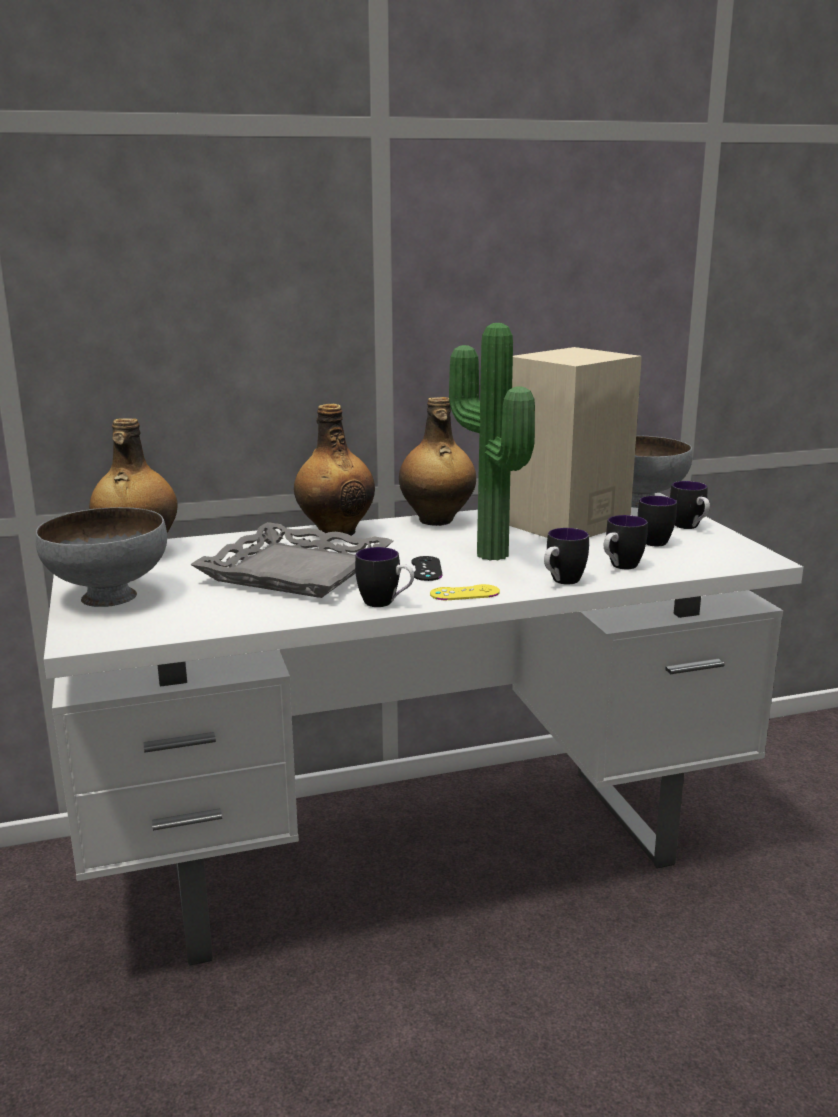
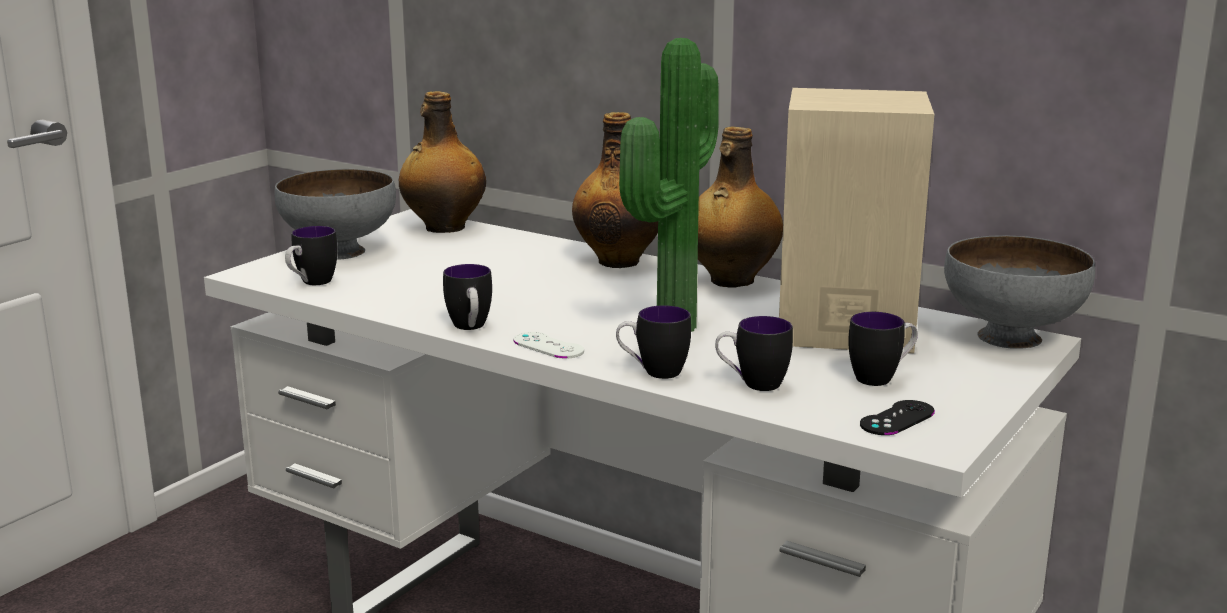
camera: 50 degrees right, 0 degrees up
(297, 571) = (494, 280): grey tray -> none
(426, 569) = (585, 316): black game controller -> black game controller (897, 418)
(465, 593) = (548, 346): yellow game controller -> white game controller
(690, 527) = (972, 383): mug -> mug (311, 283)

